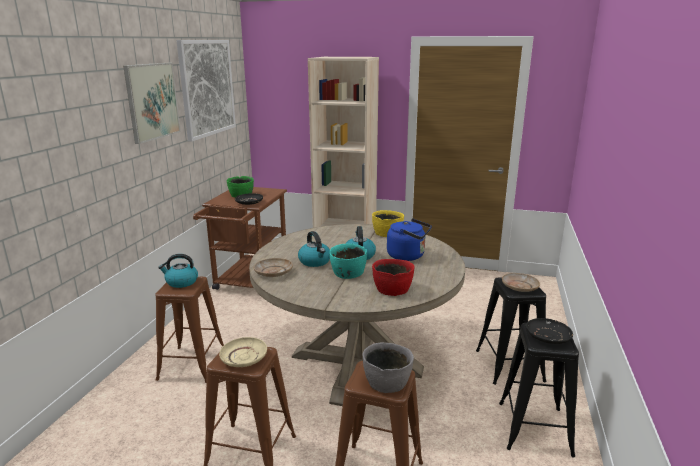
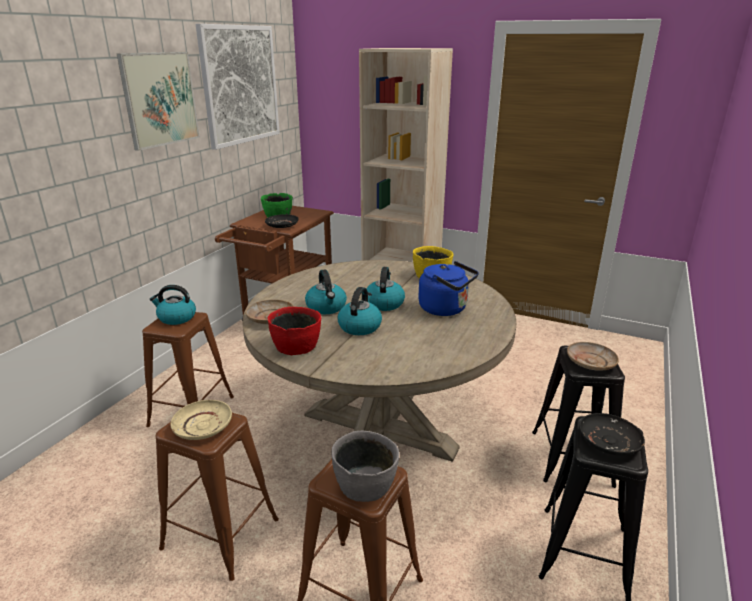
camera: 10 degrees right, 5 degrees up
(347, 273) = (359, 326): turquoise bowl -> kettle
(392, 289) = (406, 354): red bowl -> red bowl (296, 345)

